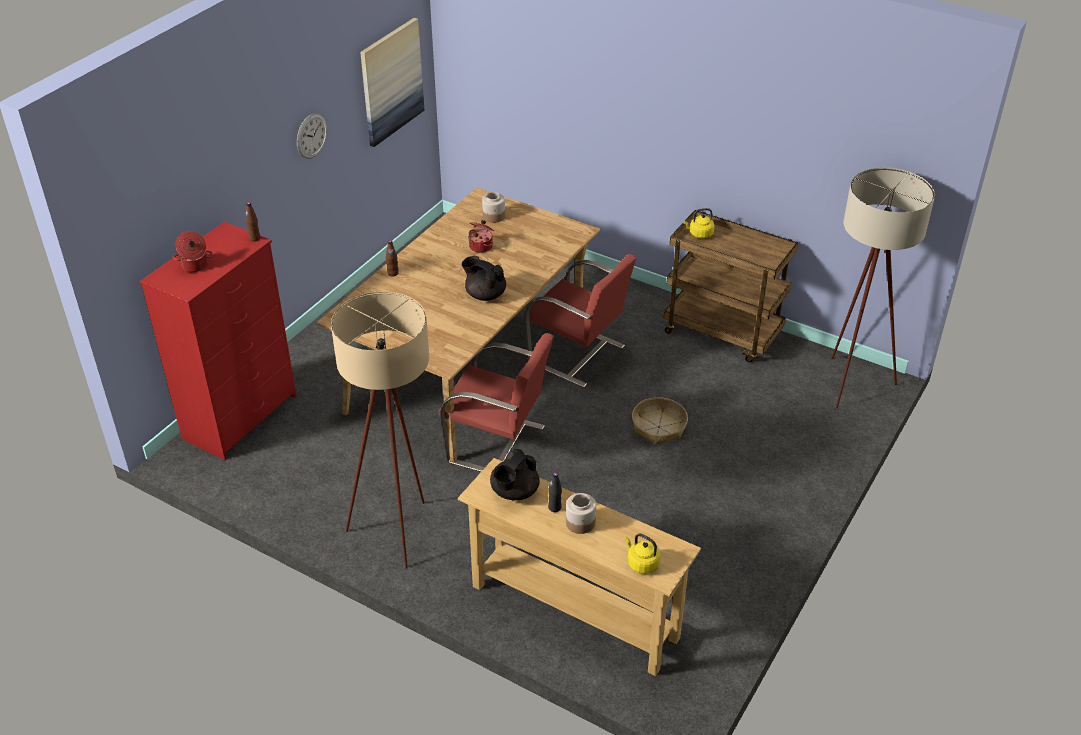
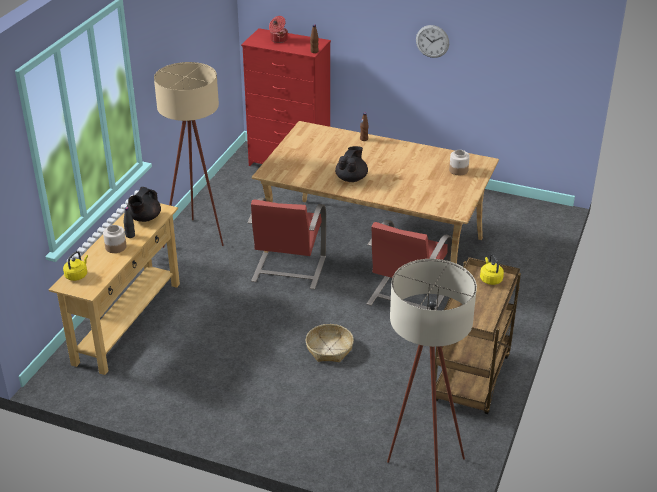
camera: 80 degrees right, 5 degrees down
(391, 81) = (531, 57): picture -> none
(481, 246) = (414, 170): cooking pot -> none
(514, 492) = (144, 218): black teapot -> black teapot turned 90 degrees counterclockwise

